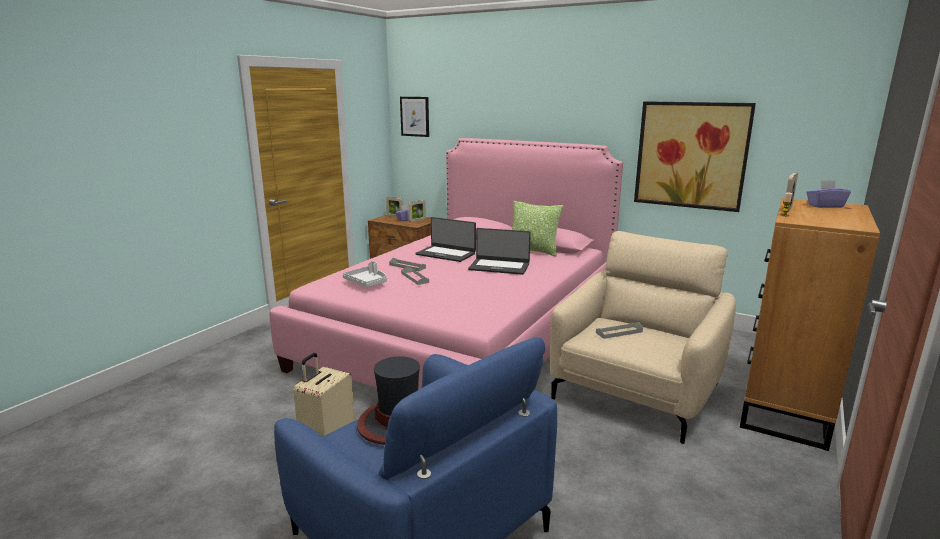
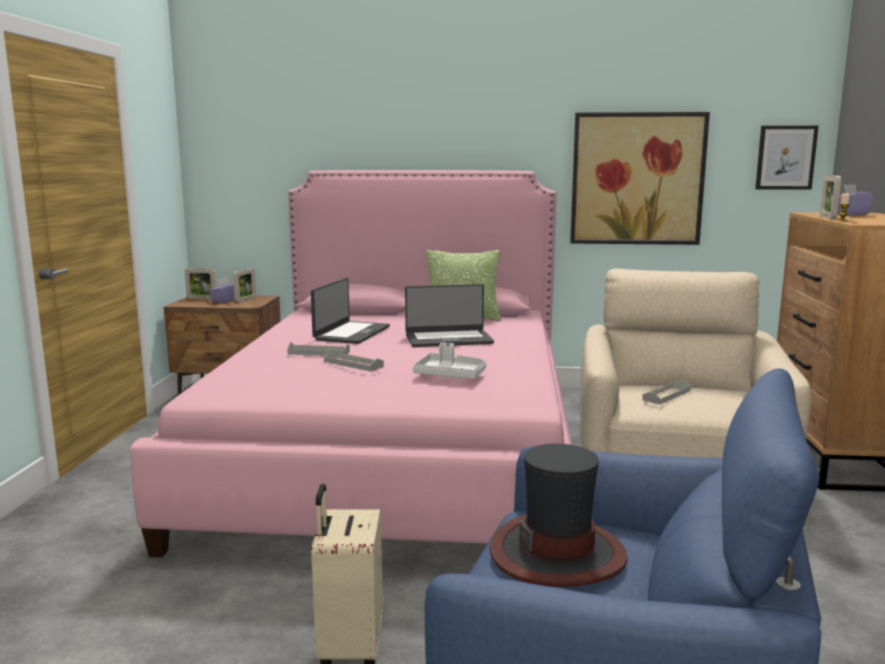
camera: 25 degrees left, 5 degrees down
(367, 282) = (289, 378): white tray -> white tray (450, 375)
(415, 116) = (226, 142): picture -> picture (785, 157)
(446, 254) = (351, 333): laptop -> laptop turned 75 degrees counterclockwise

